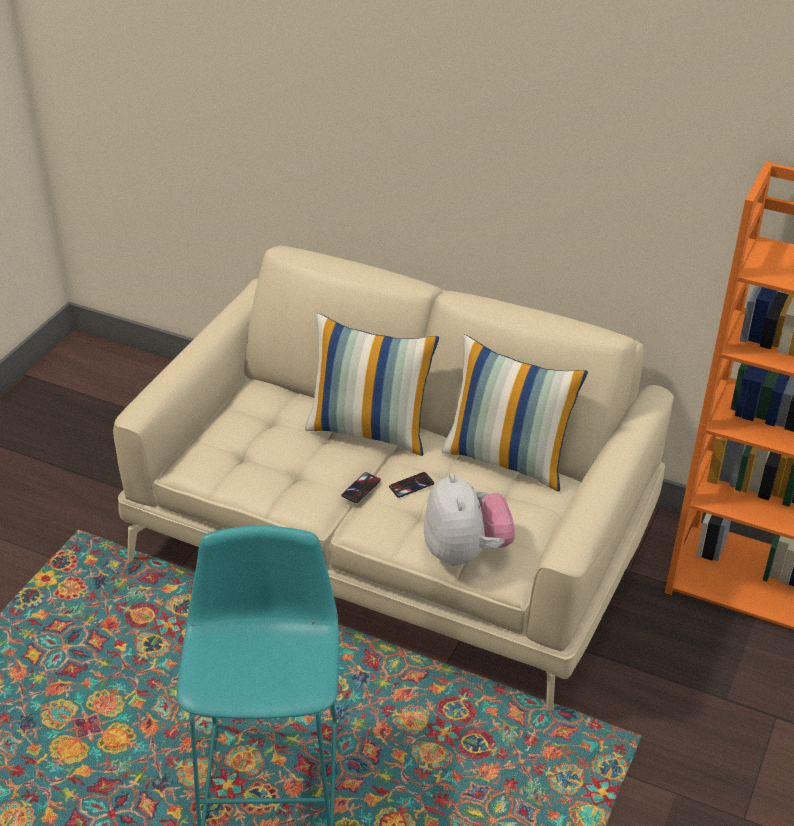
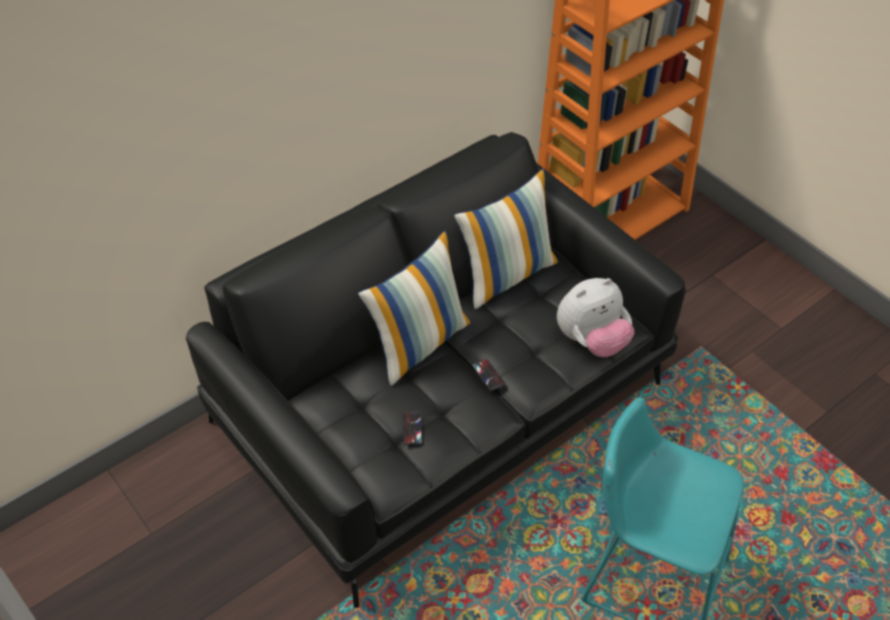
camera: 65 degrees left, 10 degrees up
(396, 537) = (443, 401): beige sofa -> black sofa
(411, 485) = (503, 342): phone -> phone (412, 428)
(465, 552) = (591, 340): plush toy -> plush toy turned 135 degrees clockwise

